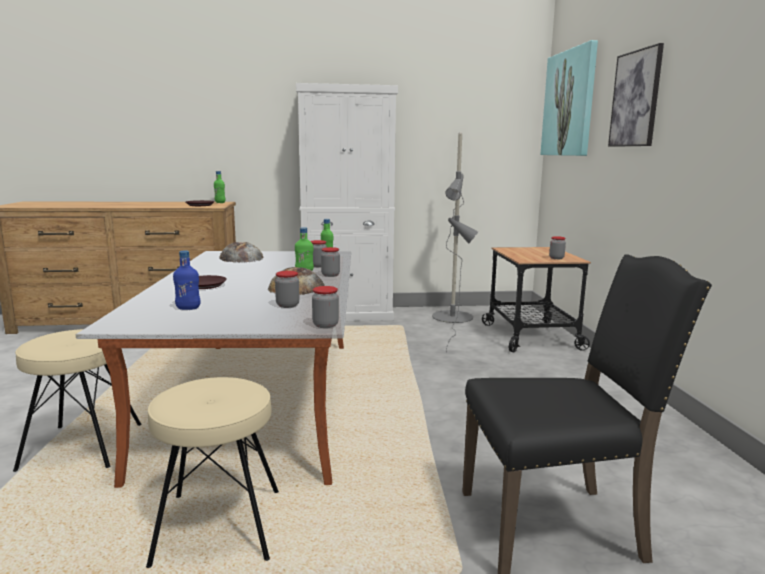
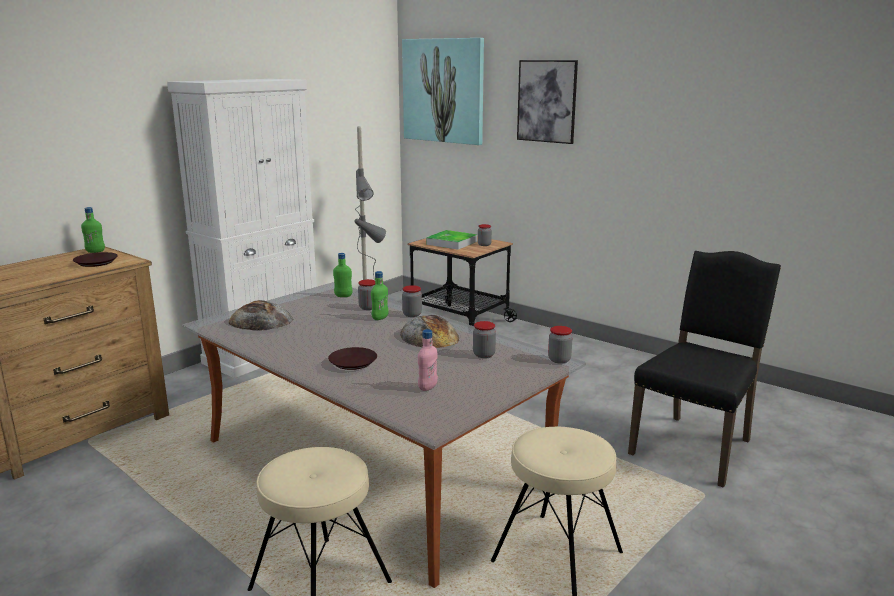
camera: 45 degrees left, 5 degrees up
(188, 308) = (427, 387): blue bottle -> pink bottle
(530, 252) = (452, 243): none -> tray

